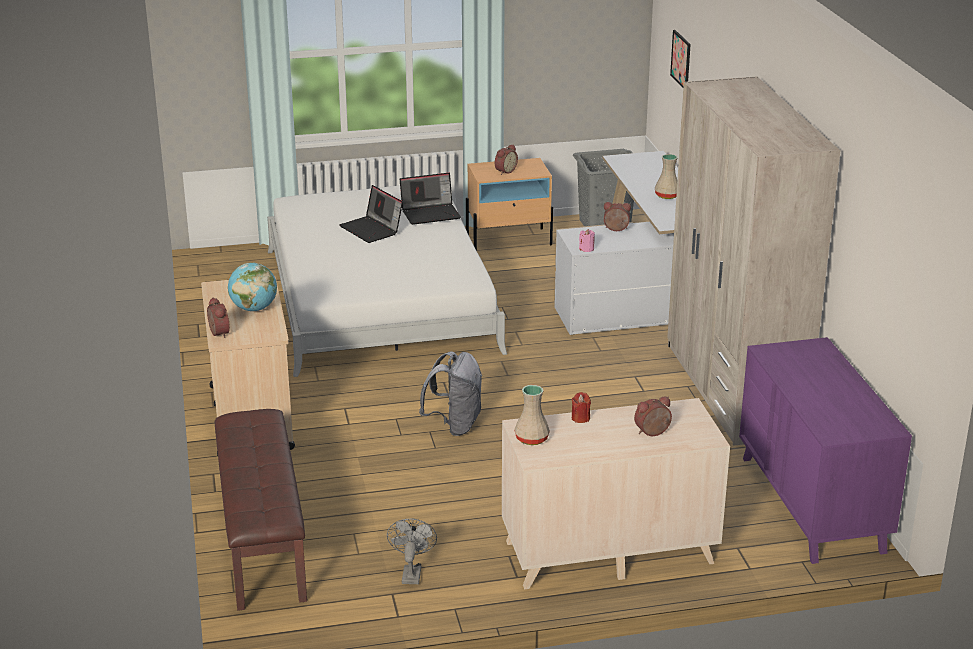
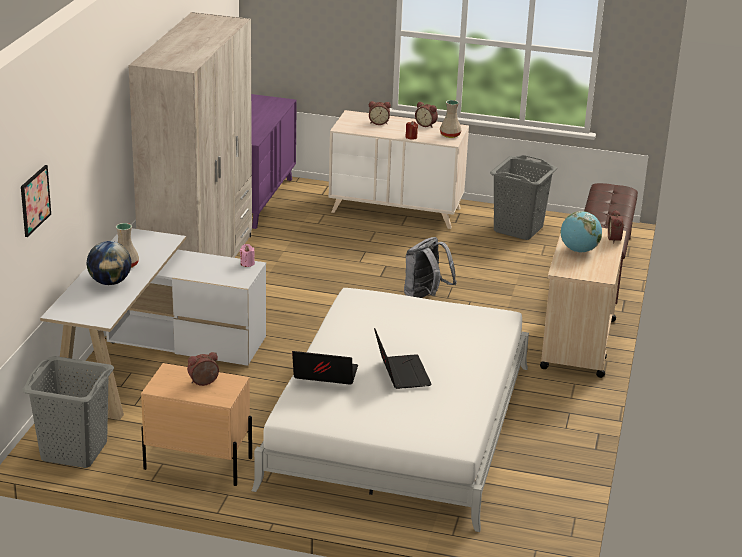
camera: 155 degrees left, 0 degrees up
(411, 572) = (518, 229): grey fan -> grey laundry basket
(616, 229) = (197, 274): alarm clock -> alarm clock (426, 125)
(656, 181) = (110, 282): none -> globe

